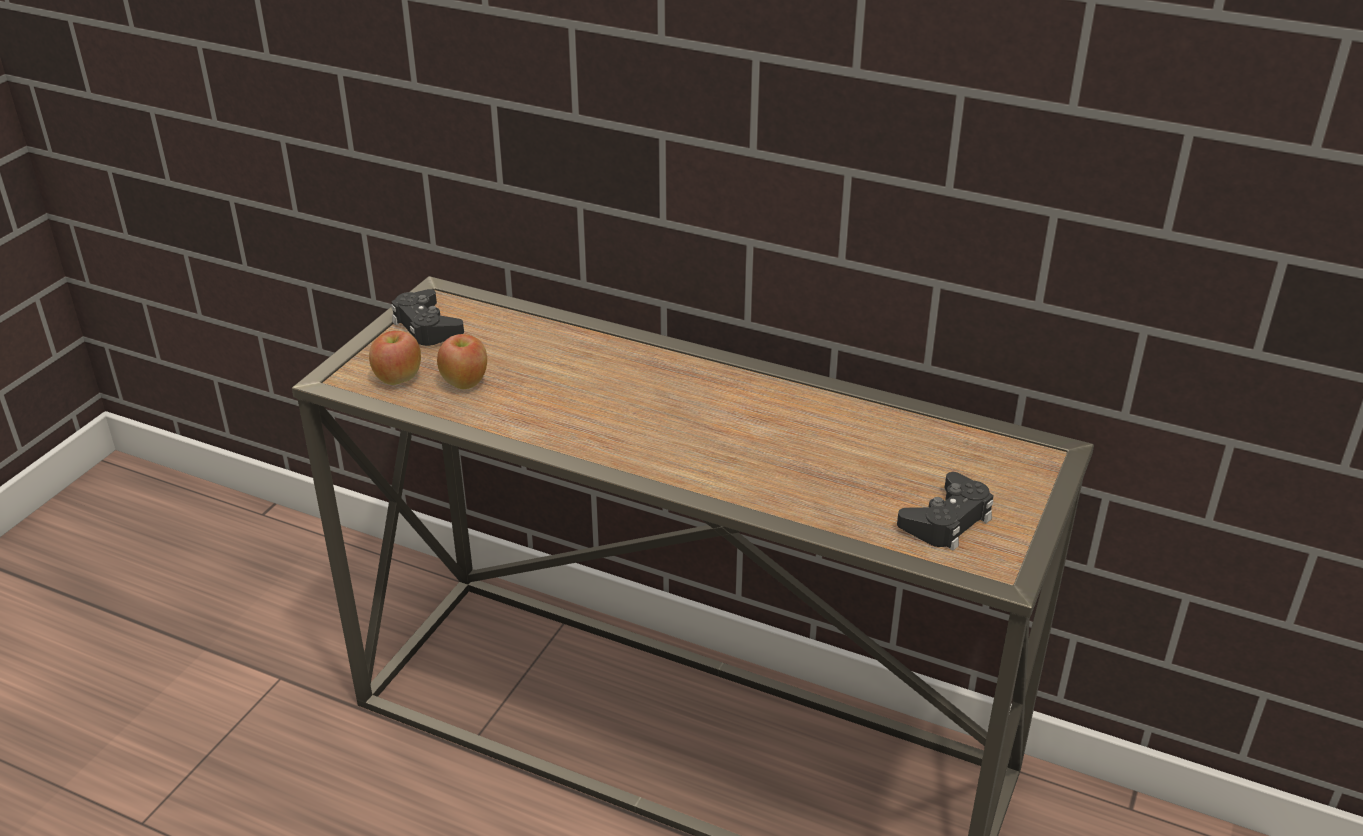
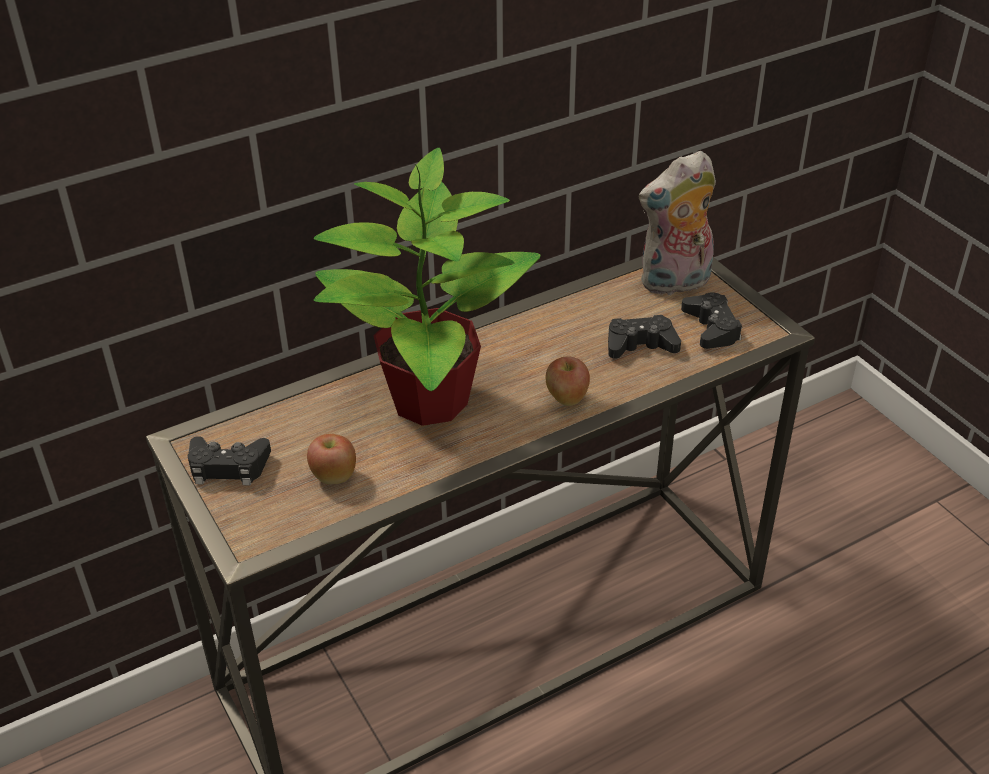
camera: 55 degrees left, 5 degrees up
(398, 378) = (285, 513): apple -> apple (566, 398)
(616, 388) = (427, 401): none -> potted plant
(854, 481) = (640, 345): none -> black game controller
(994, 465) = (675, 283): none -> plush toy

